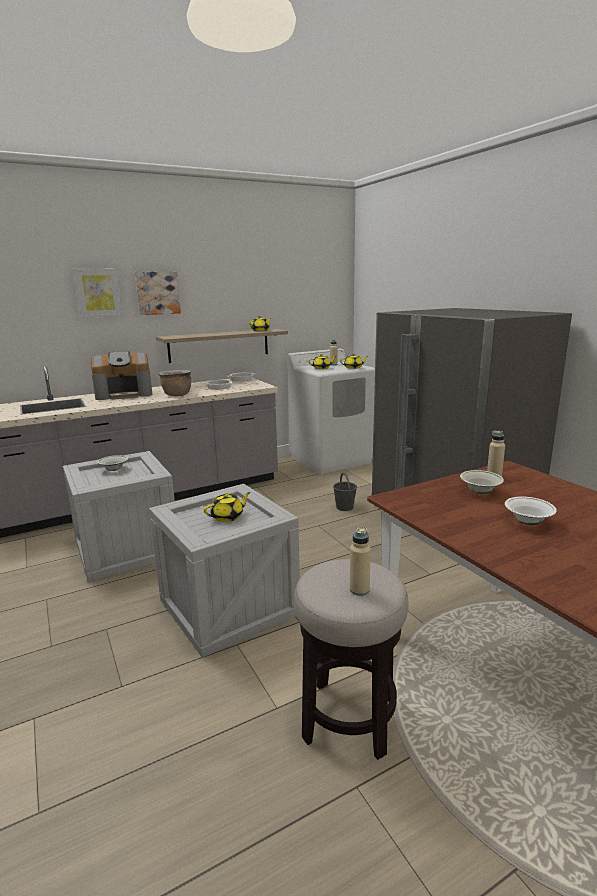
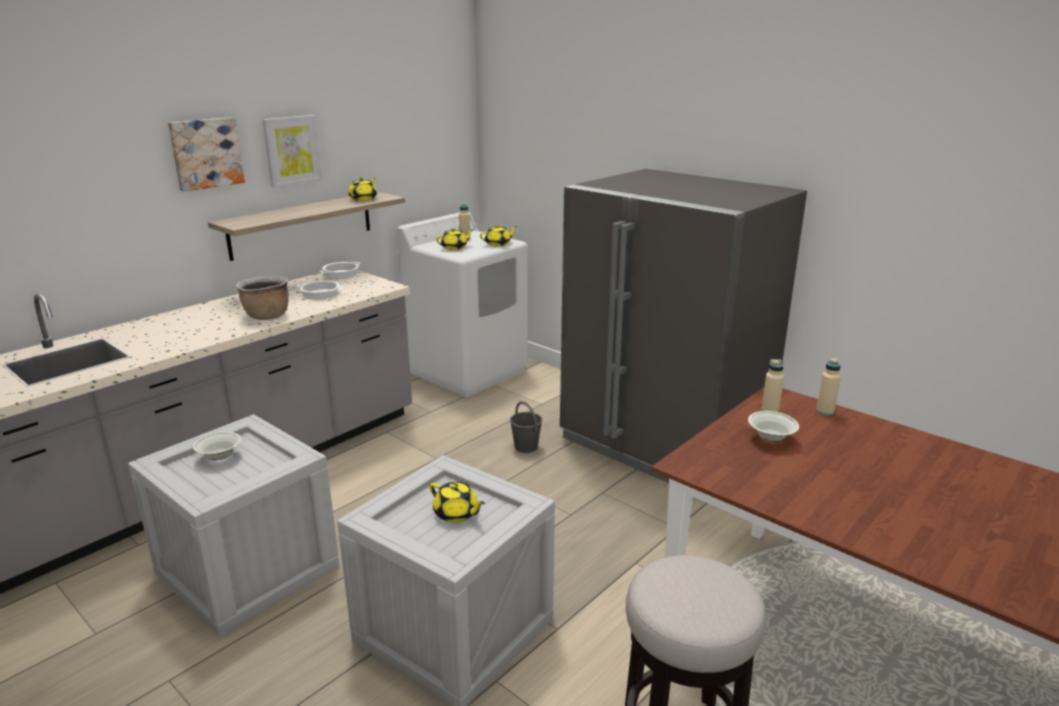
camera: 20 degrees left, 5 degrees up
(98, 292) = (110, 161): picture -> picture (292, 150)
(124, 394) = (175, 322): coffee machine -> none
(228, 517) = (456, 514): yellow teapot -> yellow teapot turned 90 degrees clockwise
(359, 590) = (714, 600): beige bottle -> beige bottle (825, 412)
(528, 523) = (845, 476): white bowl -> none

